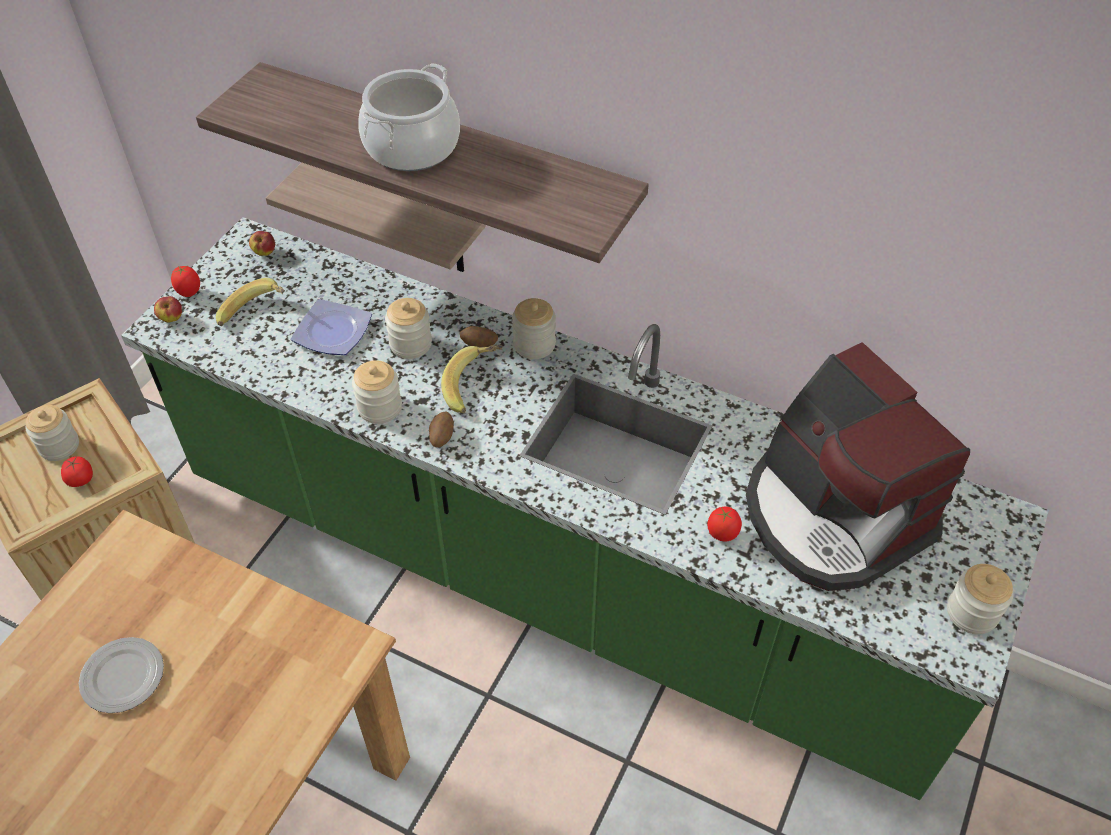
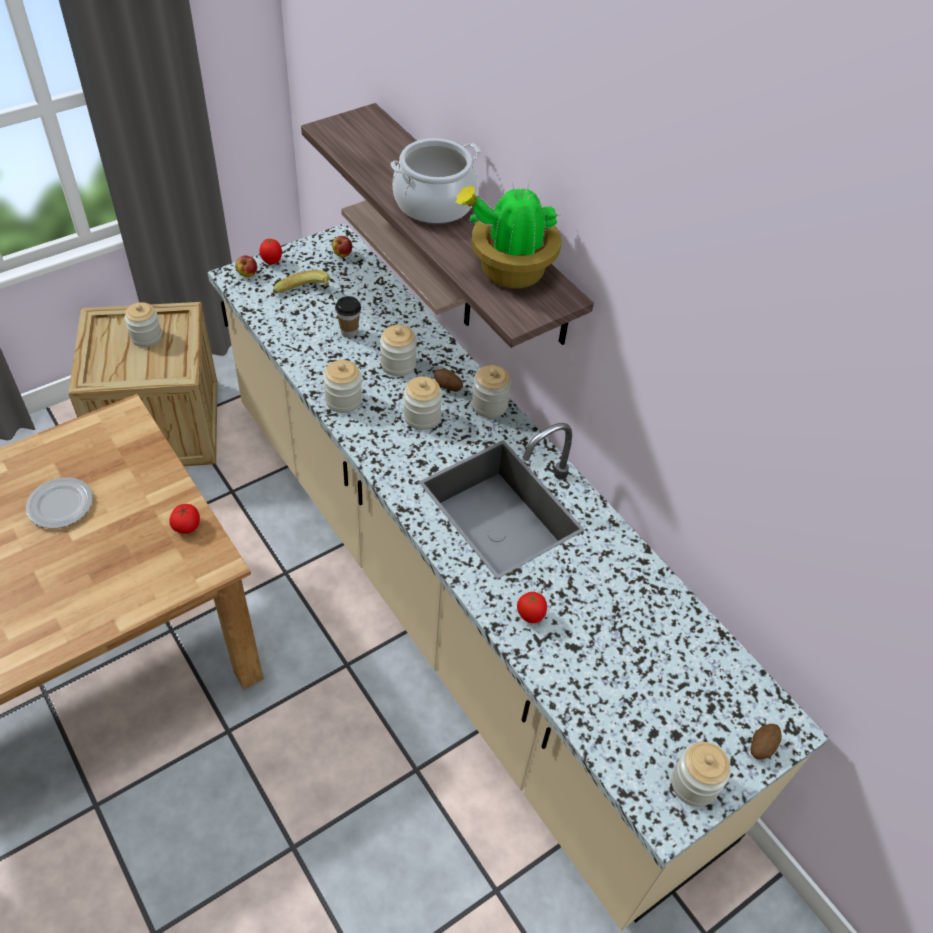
camera: 25 degrees right, 0 degrees up
(80, 479) = (144, 365): tomato -> tomato (187, 526)
(333, 333) = (349, 332): plate -> cup
(441, 437) = (371, 441): potato -> potato (761, 746)
(475, 387) = (422, 416): banana -> jar
(543, 186) = (508, 271): none -> potted plant
(555, 575) = (454, 602): green counter -> beige counter
(833, 515) = (632, 647): coffee machine -> none

